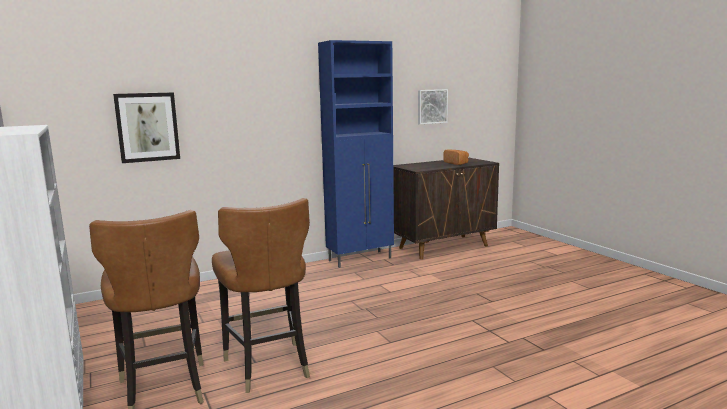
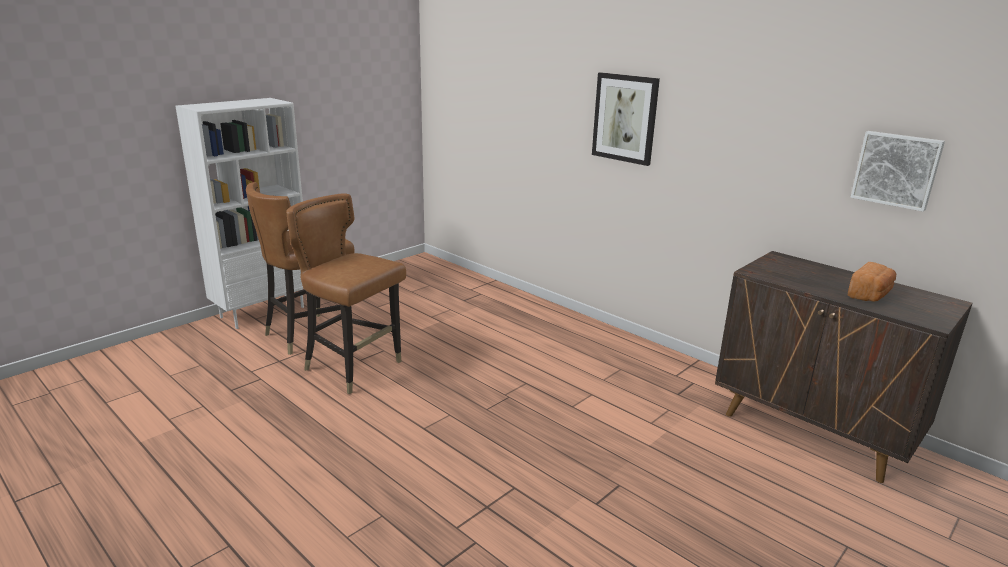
camera: 70 degrees right, 10 degrees up
(147, 127) = (501, 114): picture -> picture (625, 118)
(268, 366) = (353, 368): brown chair -> brown chair turned 75 degrees clockwise
(361, 259) = (674, 365): blue cabinet -> none

